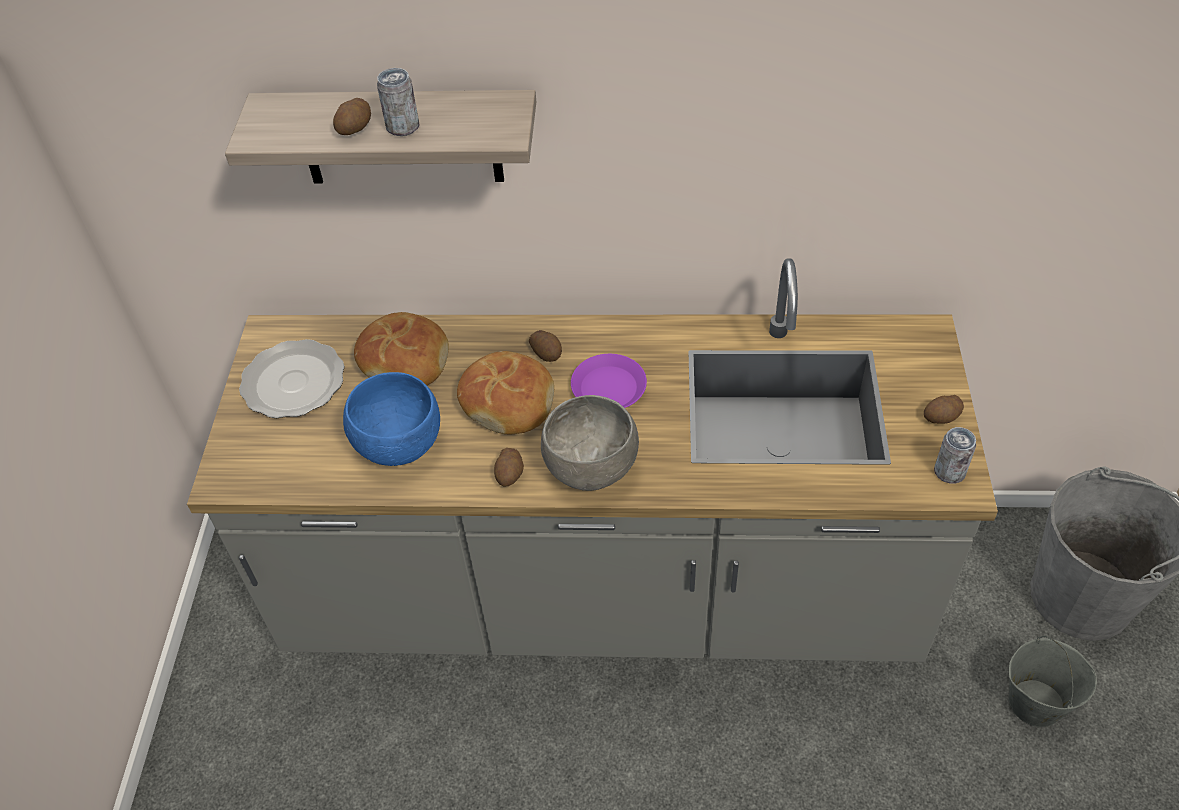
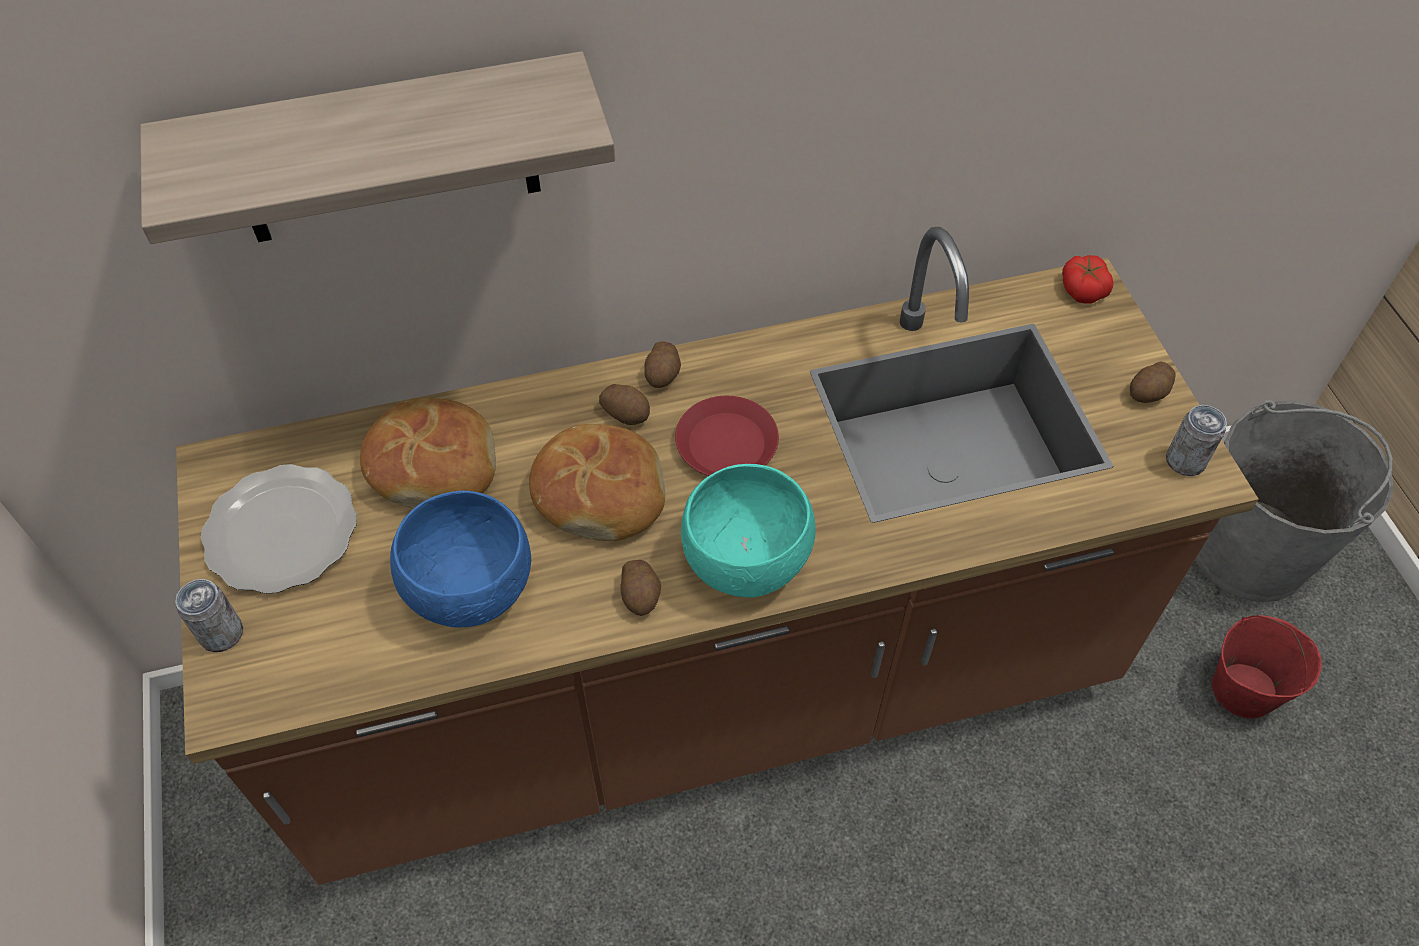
camera: 20 degrees left, 5 degrees up
(355, 128) = (338, 152): potato -> potato (663, 374)
(403, 127) = (411, 138): can -> can (222, 634)
(591, 467) = (745, 559): grey bowl -> turquoise bowl
(601, 595) = (709, 692): grey counter -> brown counter
(608, 388) = (726, 444): purple plate -> red plate
(921, 333) = (1083, 289): none -> tomato
(1034, 703) = (1242, 691): grey bucket -> red bucket

